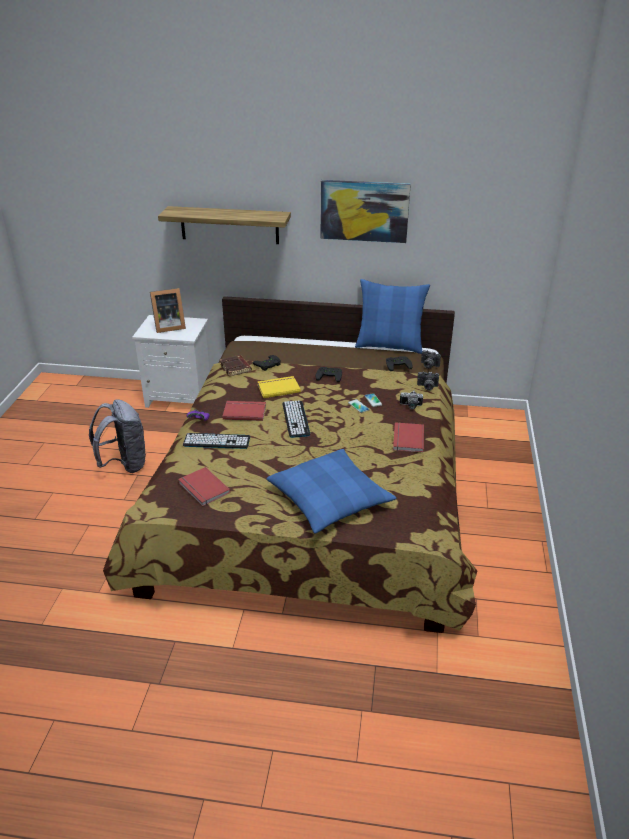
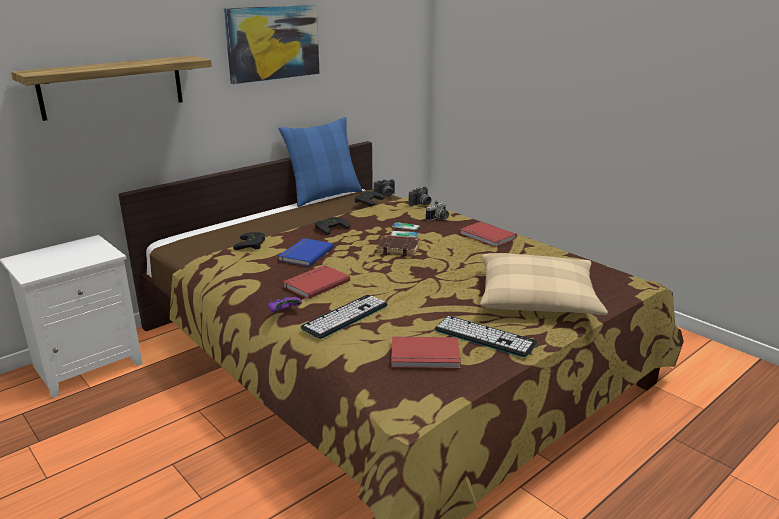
camera: 50 degrees left, 10 degrees down
(124, 464) = (133, 466): grey backpack -> none
(168, 327) = (58, 257): picture frame -> none
(236, 368) = (222, 259): brown book -> brown book (399, 249)
(278, 388) = (304, 254): yellow book -> blue book
(295, 419) = (376, 265): keyboard -> keyboard (484, 337)
(330, 499) = (537, 298): blue pillow -> beige pillow

